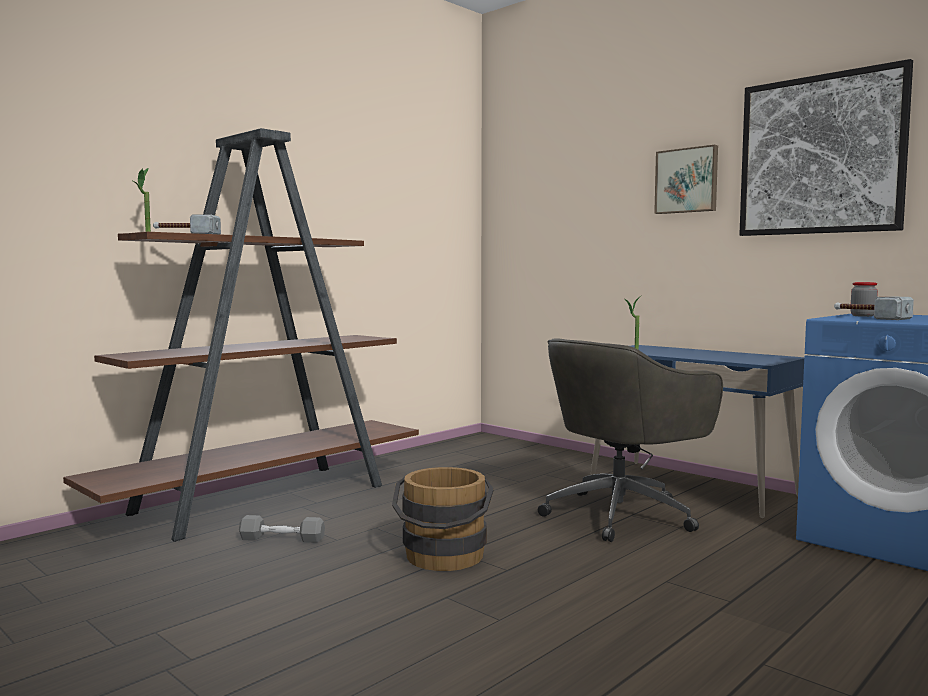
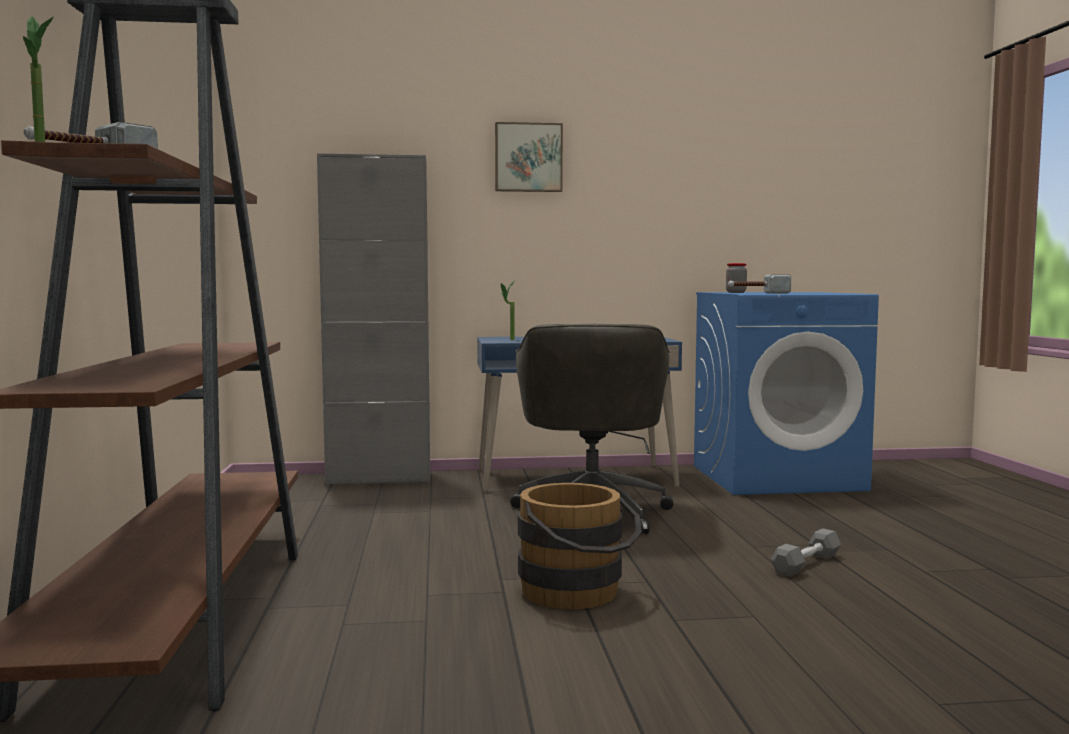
camera: 50 degrees left, 0 degrees up
(282, 539) = (362, 645): grey dumbbell -> grey dumbbell (806, 564)
(552, 453) = (379, 478): none -> grey cabinet
(820, 155) = (660, 147): picture -> none

